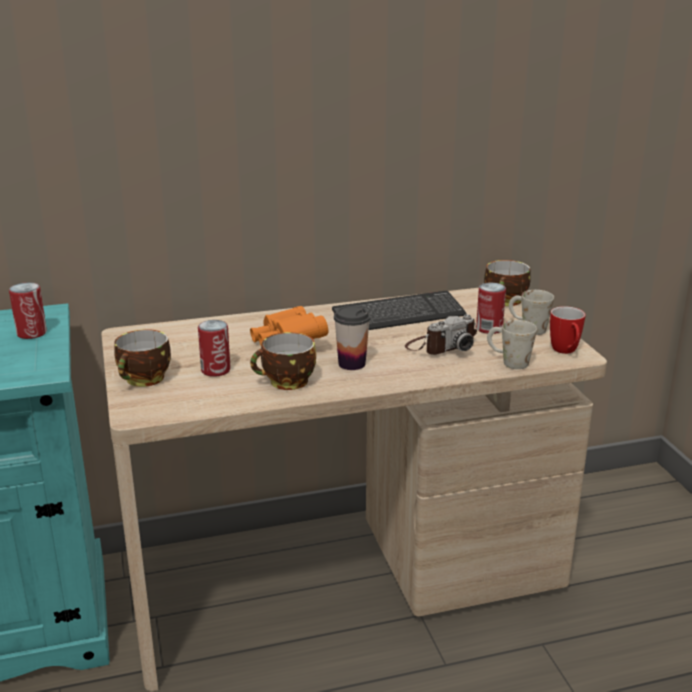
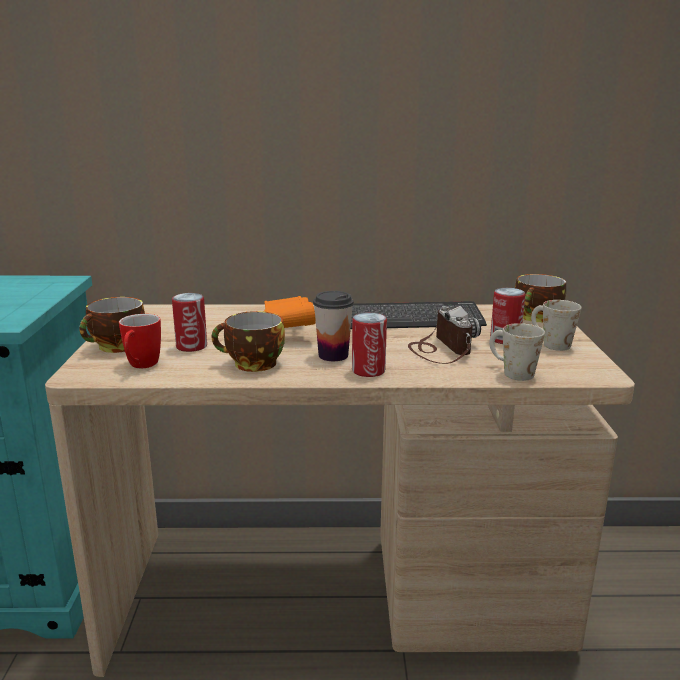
camera: 15 degrees right, 5 degrees down
(31, 333) = (32, 293): can -> can (368, 371)
(441, 346) = (441, 349): camera -> camera turned 90 degrees counterclockwise
(566, 352) = (586, 370): mug -> mug (141, 366)

